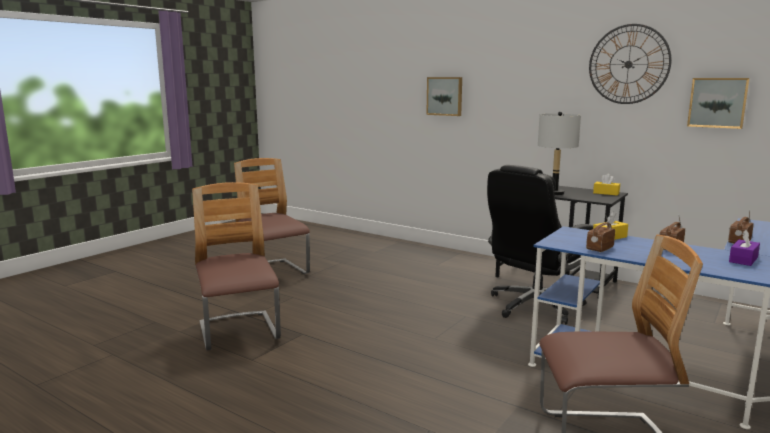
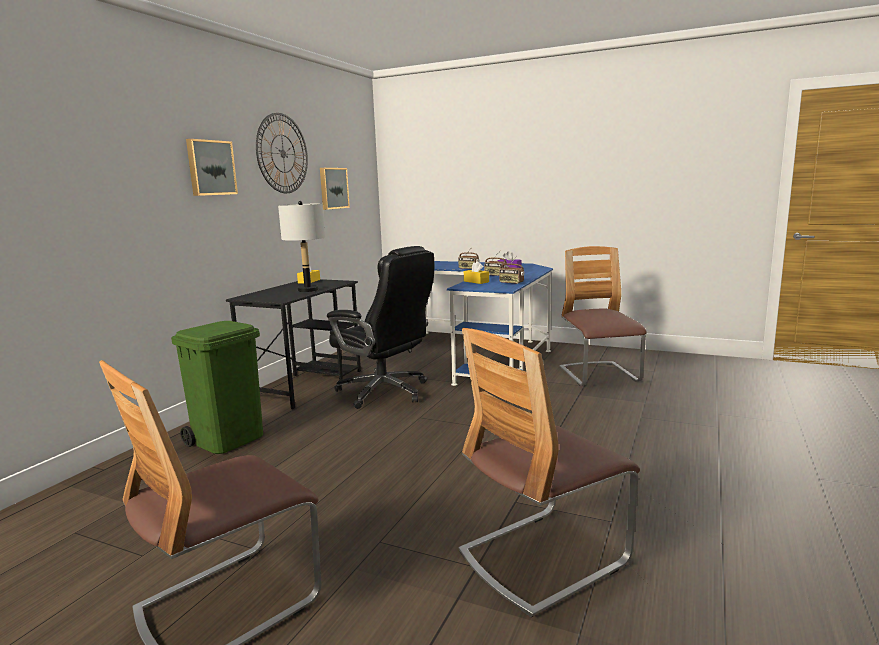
camera: 100 degrees left, 0 degrees up
(443, 264) = (229, 439): none -> green trash can
(445, 96) = (91, 196): picture -> picture (210, 168)

